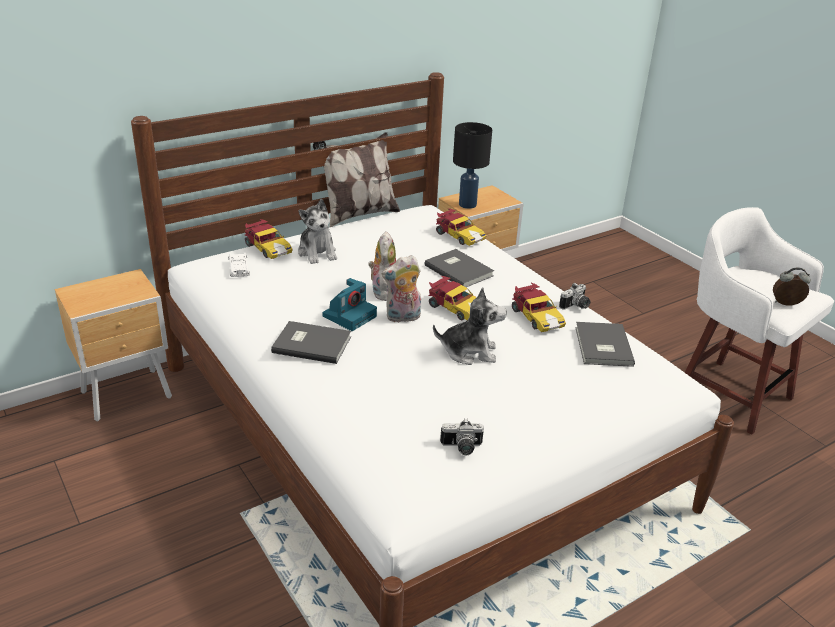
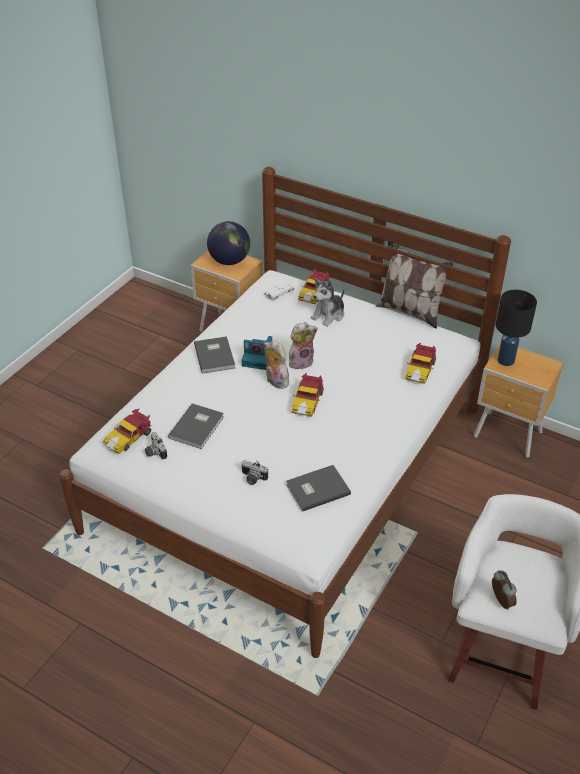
camera: 65 degrees right, 10 degrees up
(108, 289) = (229, 261): none -> globe
(459, 269) = (364, 386): grey book -> grey book (198, 427)
(469, 352) = (257, 424): plush toy -> none
(536, 317) = (329, 444): toy car -> toy car (129, 437)
(576, 306) = (366, 462): camera -> camera (252, 479)

